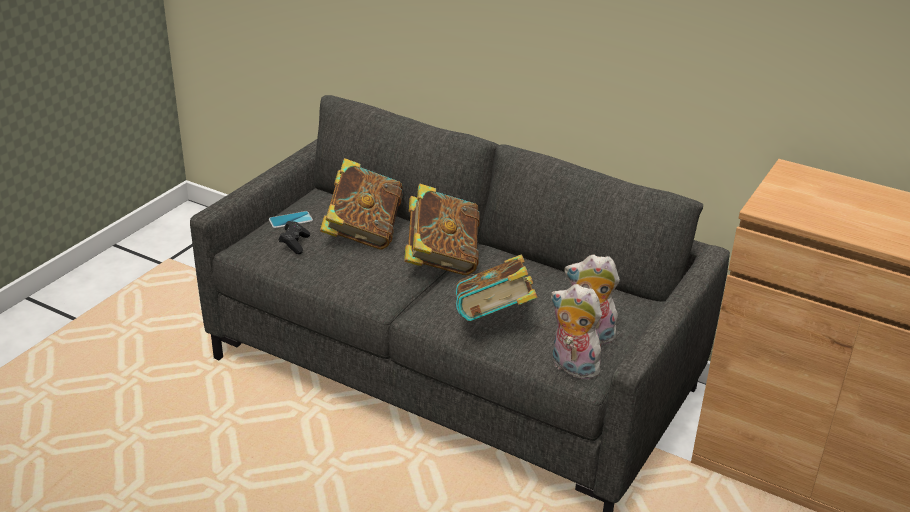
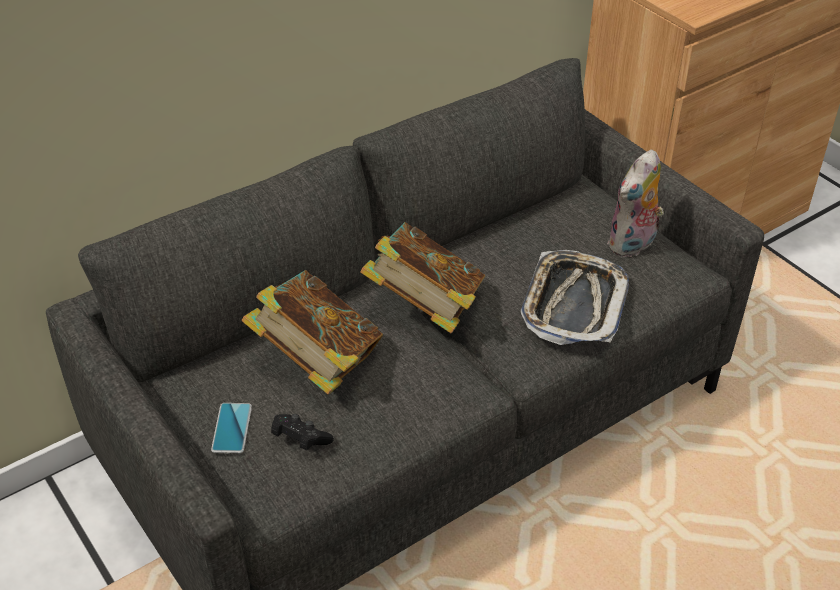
camera: 65 degrees left, 10 degrees up
(494, 320) = (573, 304): book -> tray
(572, 368) = (678, 277): plush toy -> none

